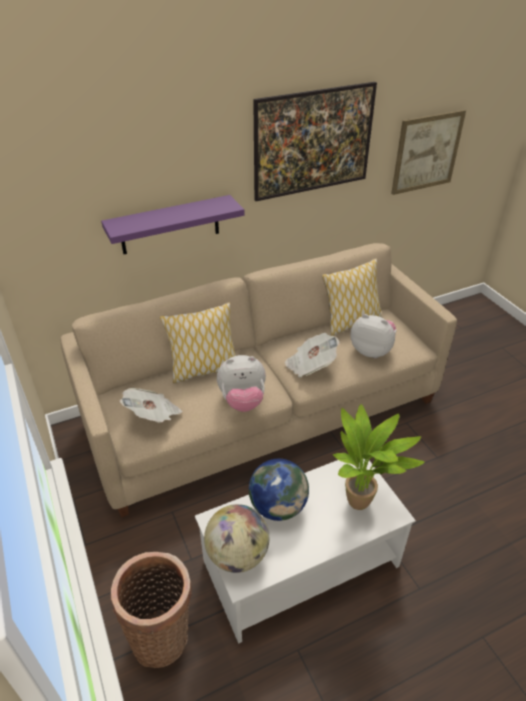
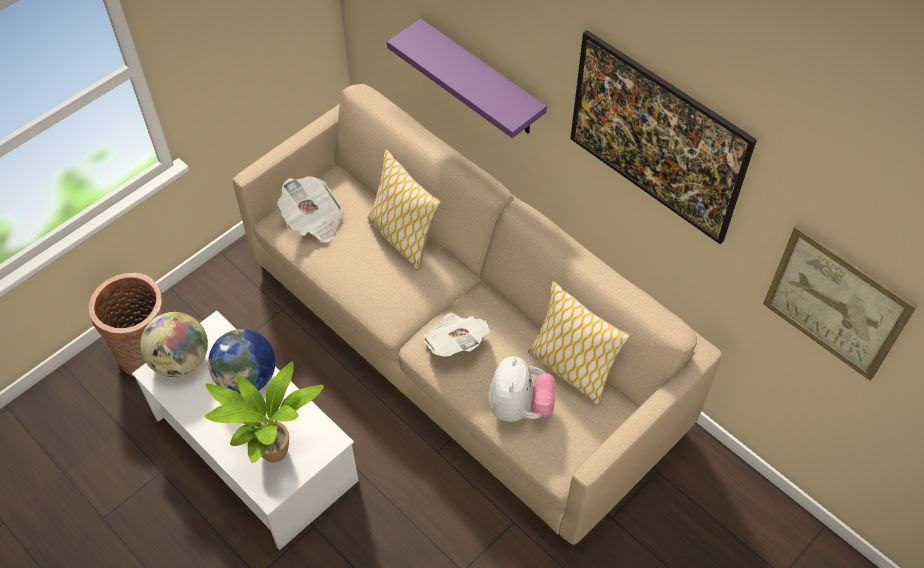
camera: 70 degrees right, 15 degrees up
(242, 401) = (363, 292): plush toy -> none

